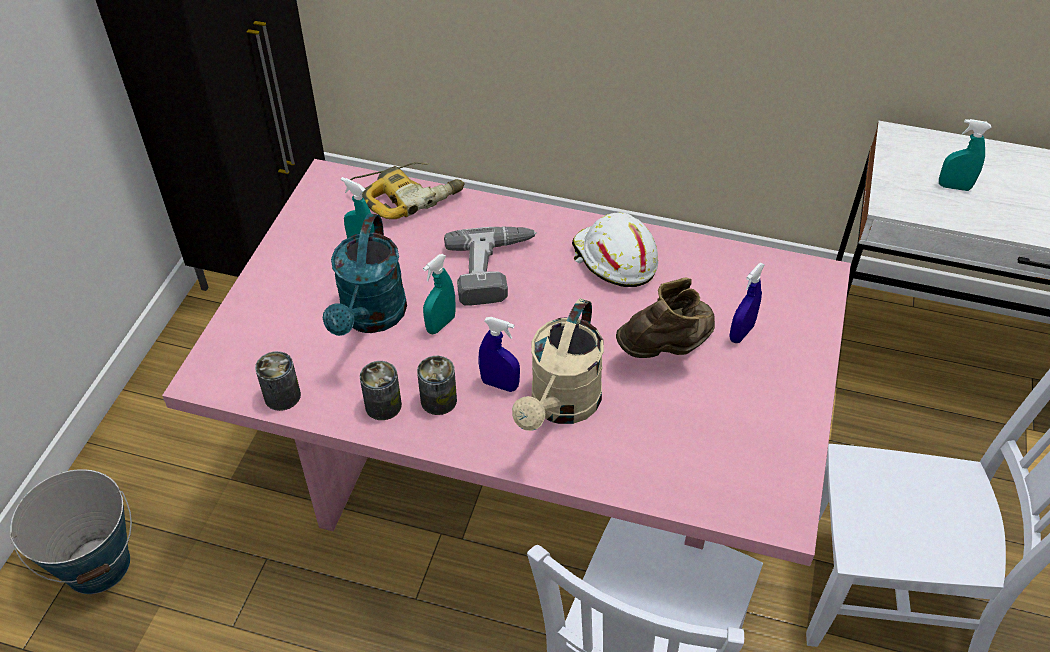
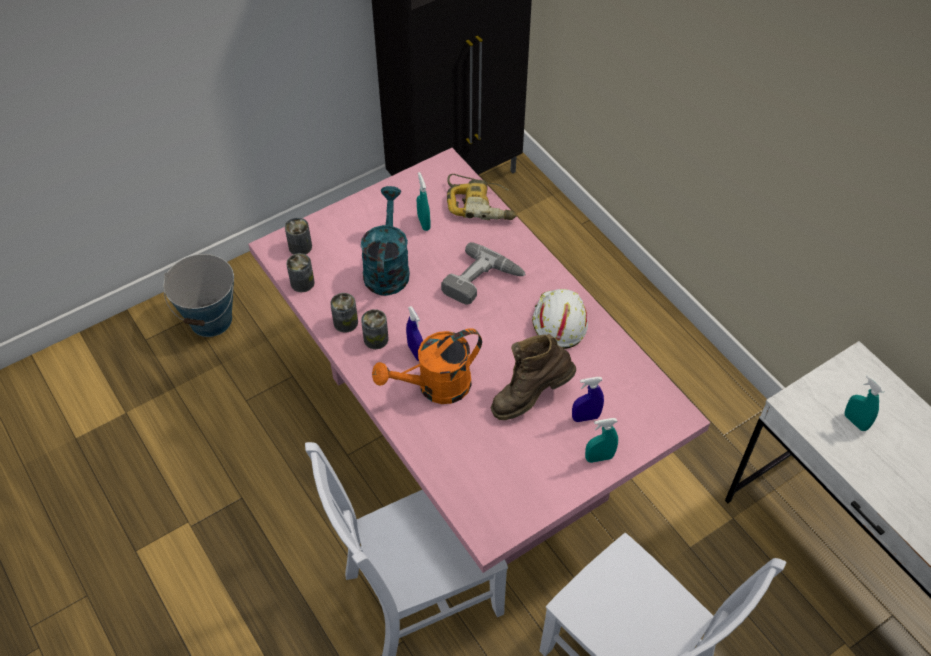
camera: 40 degrees right, 5 degrees up
(237, 358) = (300, 247): none -> can
(370, 318) = (387, 268): turquoise watering can -> turquoise watering can turned 135 degrees clockwise
(441, 324) = (420, 296): turquoise spray bottle -> turquoise spray bottle (599, 457)
(561, 406) = (435, 387): beige watering can -> orange watering can
(667, 349) = (530, 396): brown boot -> brown boot turned 150 degrees clockwise

